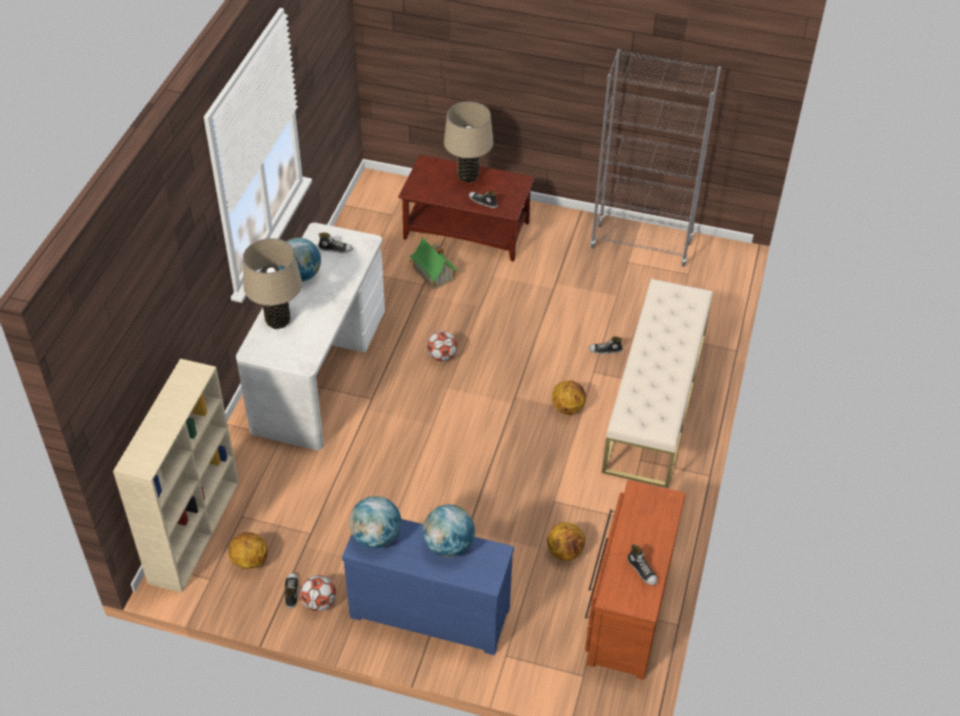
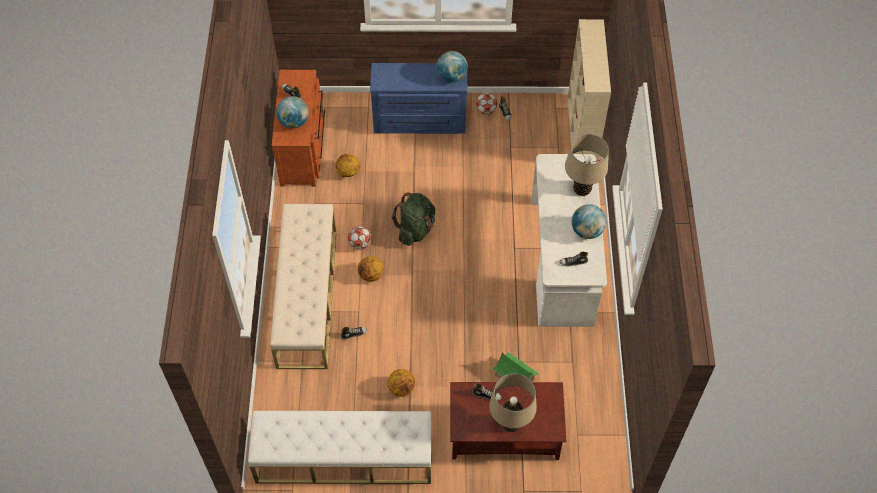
camera: 165 degrees right, 10 degrees up
(249, 561) = (538, 122): basketball -> basketball (402, 388)
(442, 356) = (477, 296): football -> football (360, 244)
(448, 545) = (408, 82): globe -> globe (294, 122)
(491, 449) = (416, 229): none -> green backpack
(641, 245) = (344, 458): grey bookcase -> white bench

